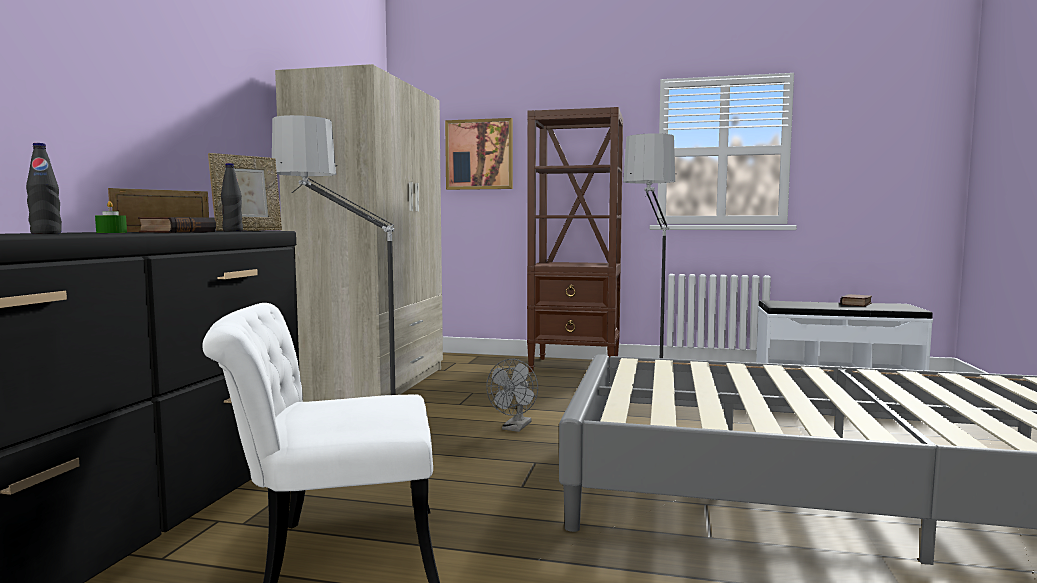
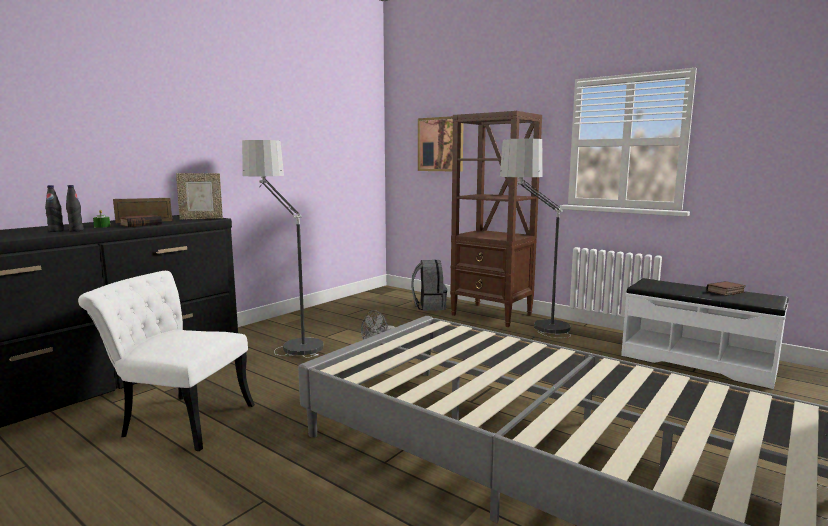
camera: 25 degrees right, 5 degrees up
(232, 231) = (180, 222): black bottle -> black bottle (76, 230)
(375, 384) = (339, 312): beige wardrobe -> none
(486, 366) = (429, 306): none -> grey backpack

